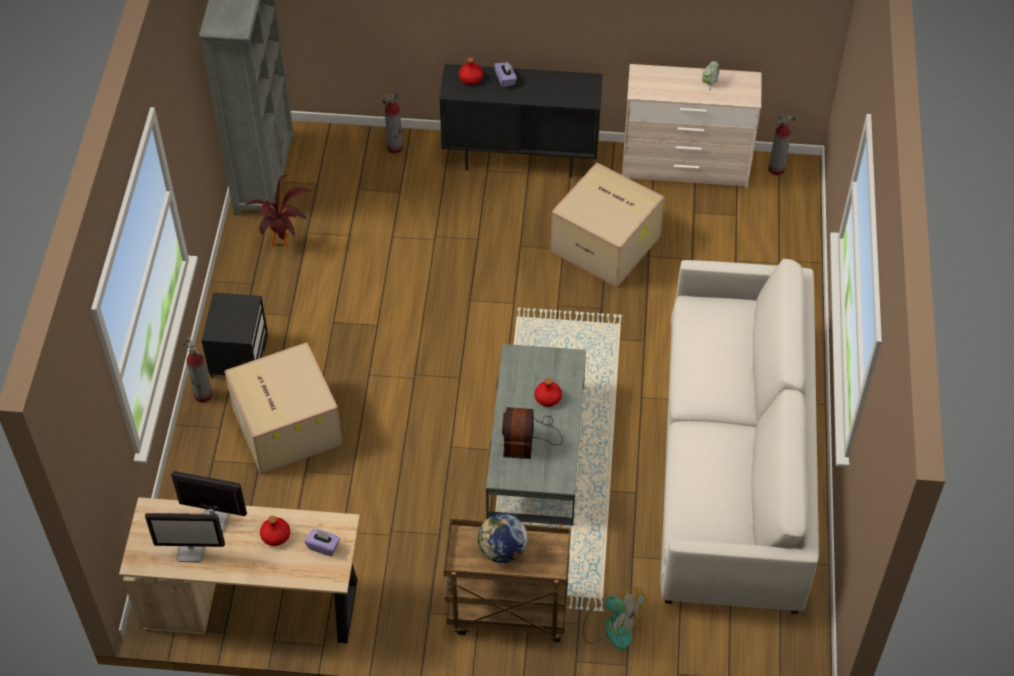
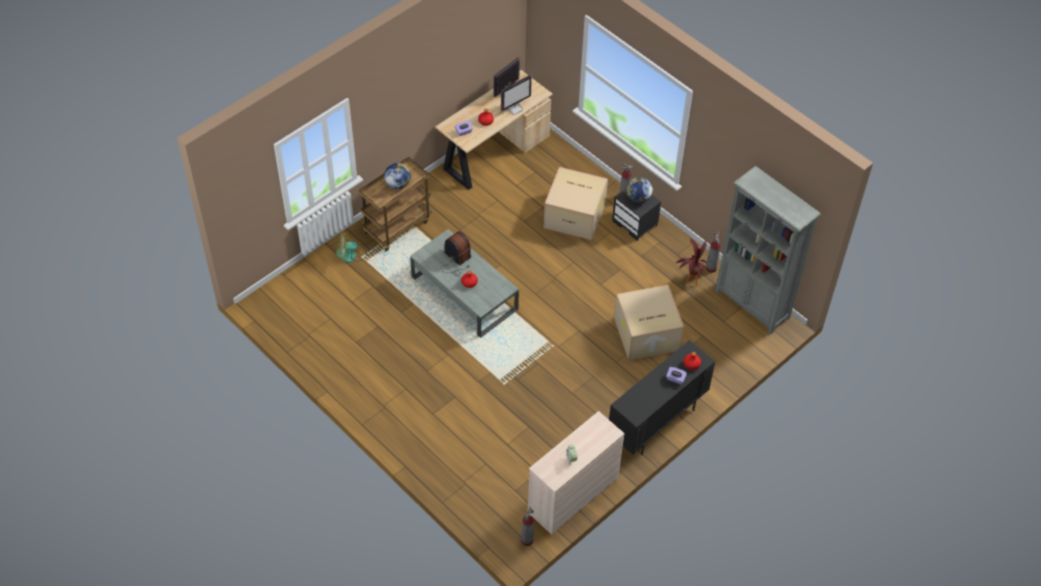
camera: 130 degrees right, 0 degrees up
(230, 317) = (638, 198): none -> globe
(395, 147) = (719, 372): fire extinguisher -> fire extinguisher (711, 268)
(607, 243) = (556, 415): cardboard box -> cardboard box (646, 335)
(733, 464) = (374, 359): white sofa -> none

